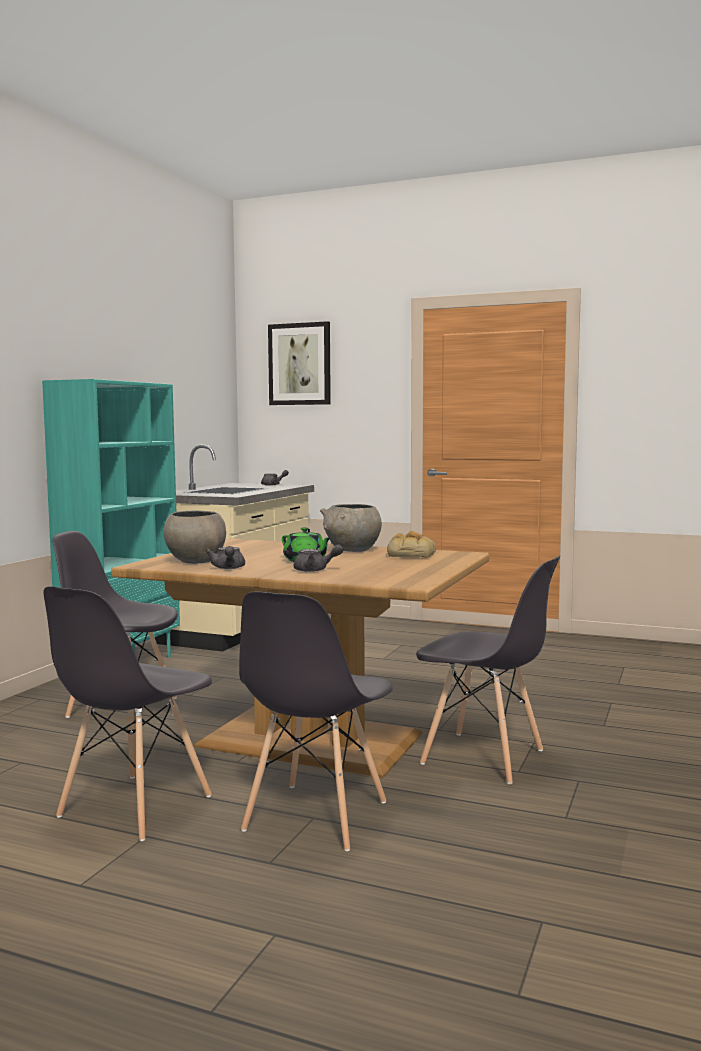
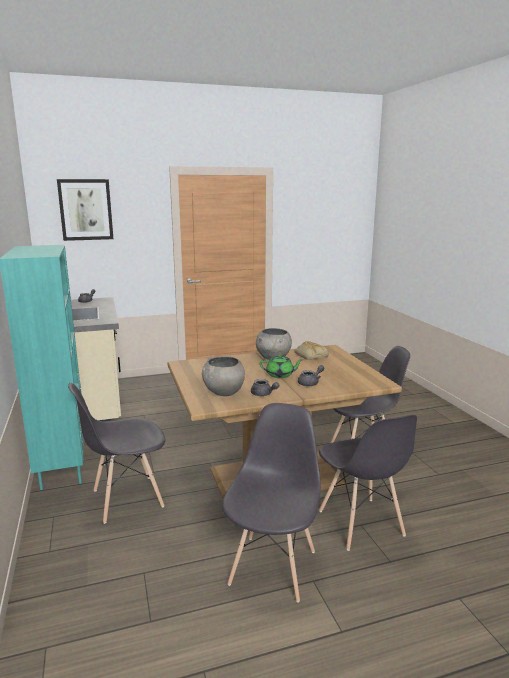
camera: 40 degrees left, 10 degrees up
(134, 807) = (273, 566): grey chair -> grey chair turned 150 degrees counterclockwise

